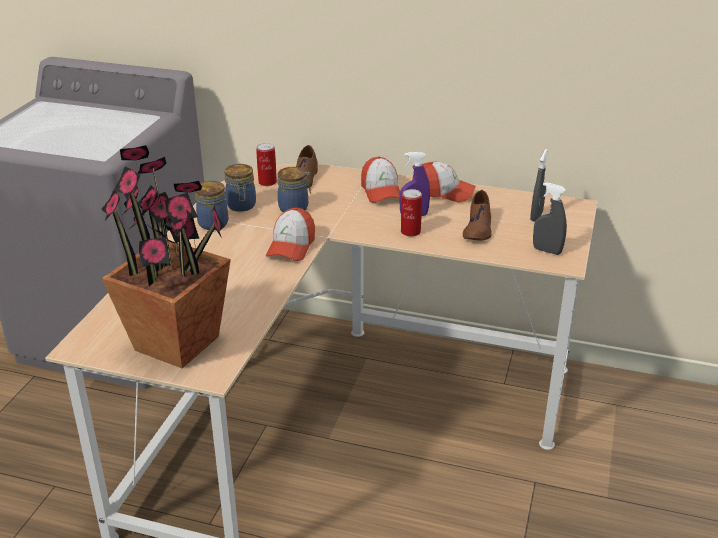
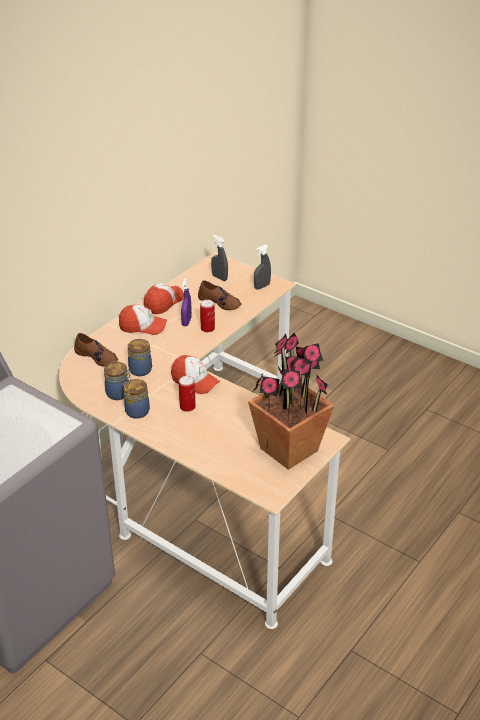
camera: 70 degrees left, 5 degrees up
(267, 182) = (88, 374): can -> can (187, 407)

